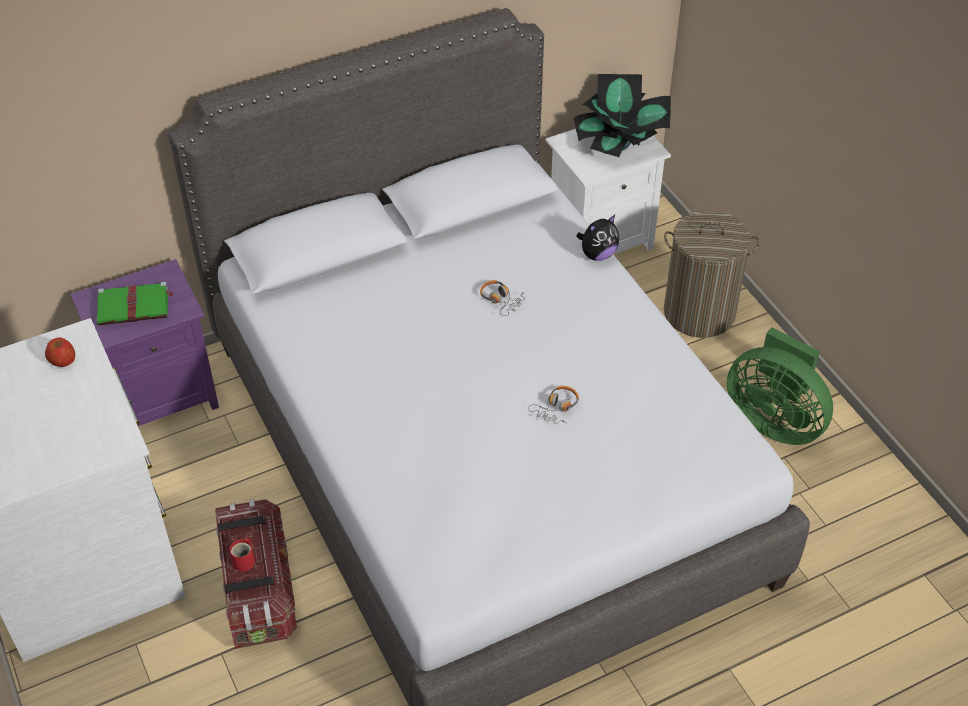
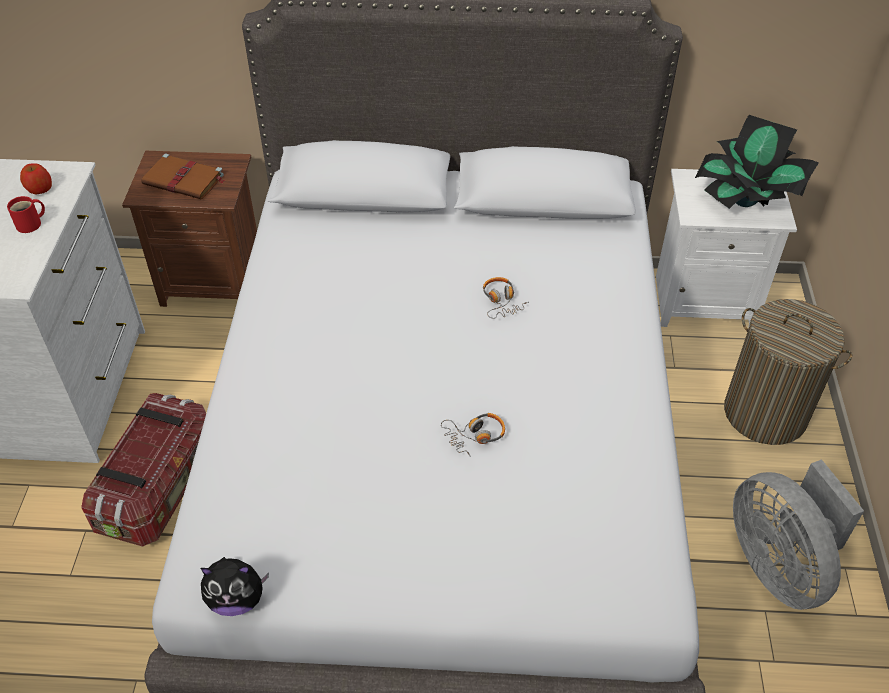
camera: 30 degrees right, 0 degrees up
(135, 306) = (184, 180): green book -> brown book
(161, 397) = (214, 282): purple nightstand -> brown nightstand
(245, 560) = (138, 453): red mug -> red mug (31, 224)
(597, 254) = (637, 296): plush toy -> plush toy (237, 599)
(774, 420) = (778, 564): green fan -> grey fan

